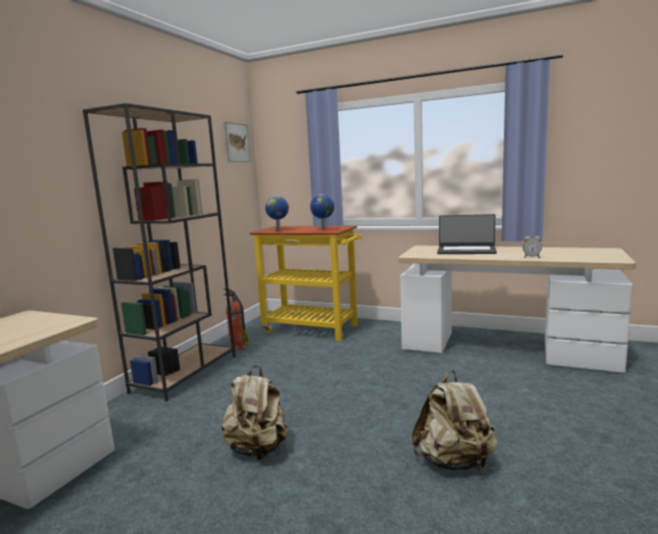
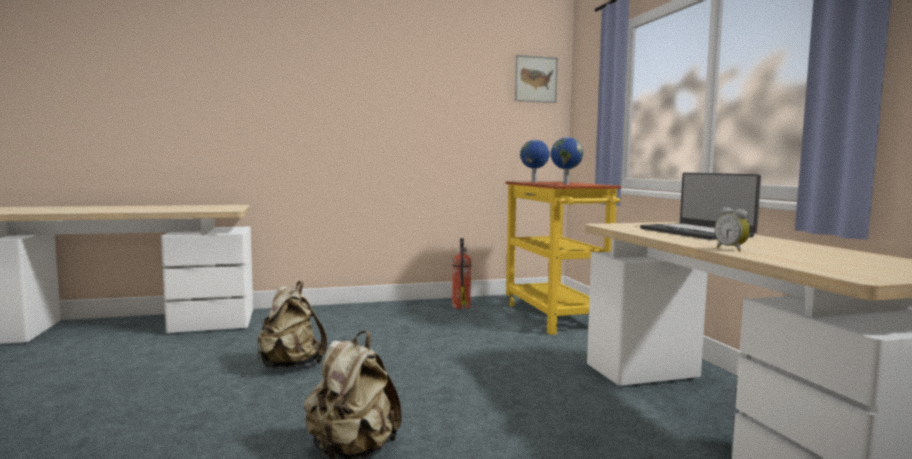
camera: 50 degrees right, 5 degrees down
(185, 373) = (384, 308): bookcase -> none

